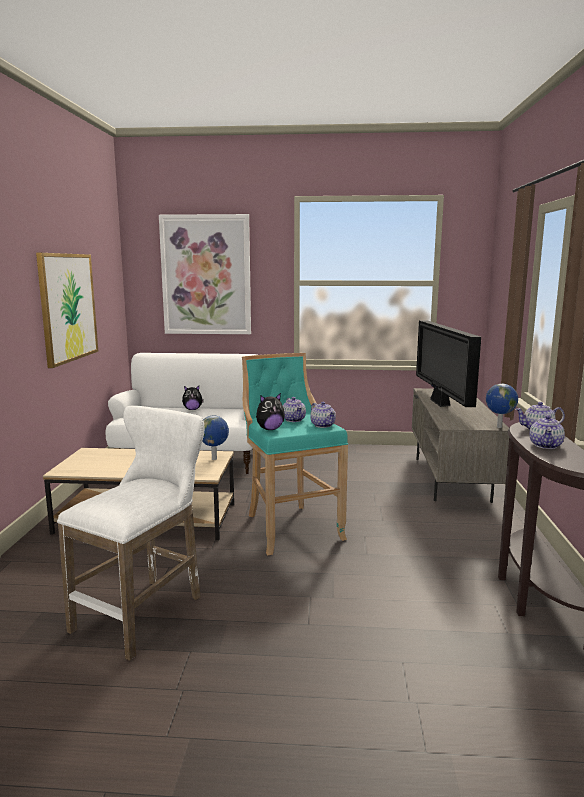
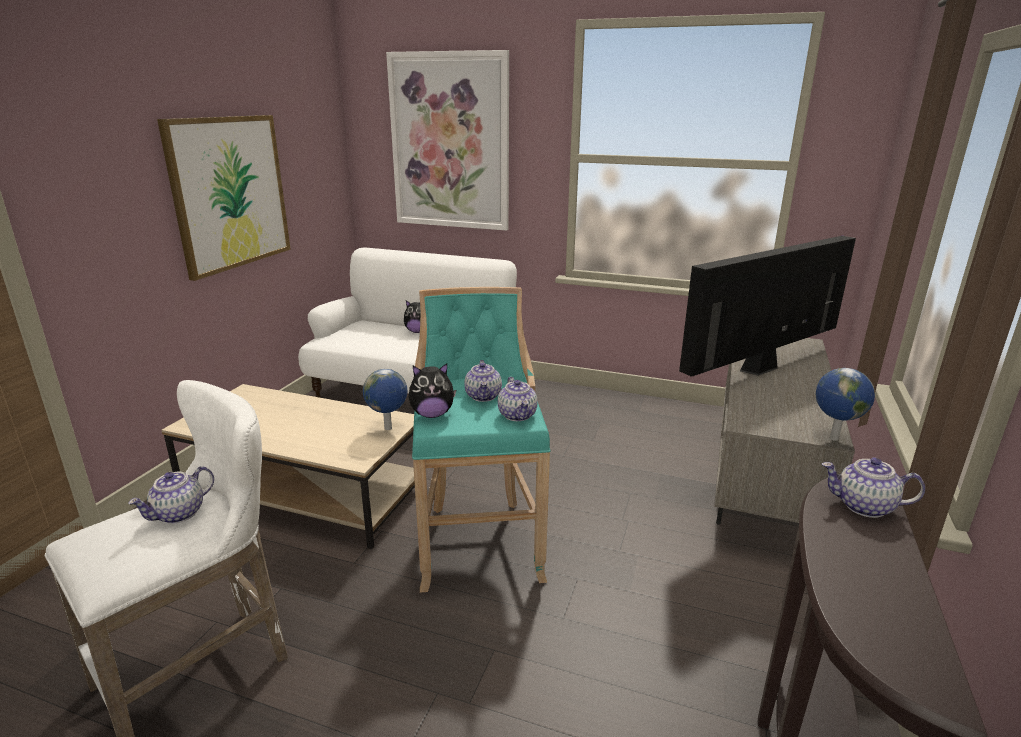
camera: 15 degrees right, 10 degrees up
(440, 403) = (759, 368): television -> television turned 45 degrees clockwise
(546, 445) = (856, 566): teapot -> teapot (179, 514)

